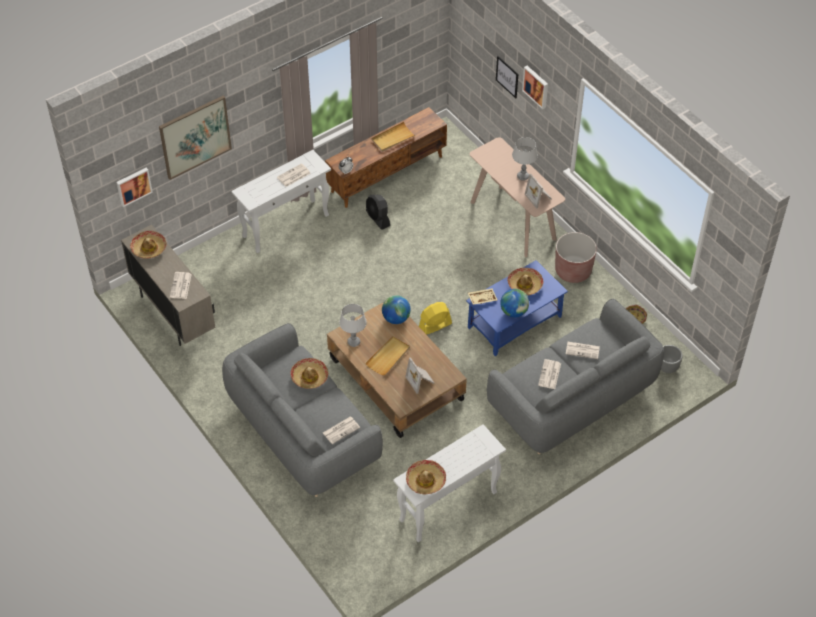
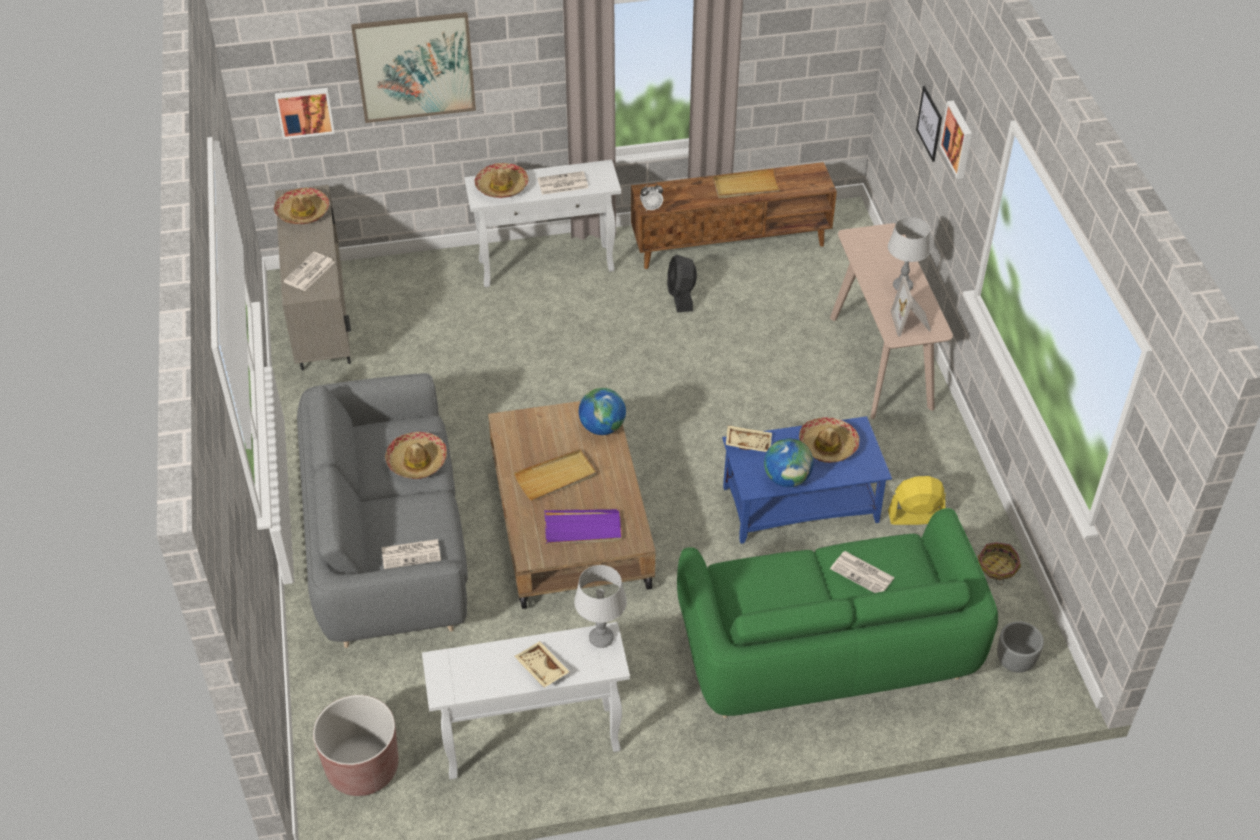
camera: 25 degrees right, 5 degrees down
(353, 342) = (518, 438): grey table lamp -> grey table lamp (601, 638)
(421, 381) = (583, 529): picture frame -> purple tray
(425, 480) = (470, 674): hat -> hat (502, 186)
(435, 326) = (674, 467): yellow fan -> yellow fan (916, 516)
(459, 463) = (541, 669): none -> beige tray
(549, 375) = (786, 592): newspaper -> none
(572, 399) = (826, 653): grey sofa -> green sofa
(573, 270) = (935, 462): brown planter -> brown planter (363, 768)

